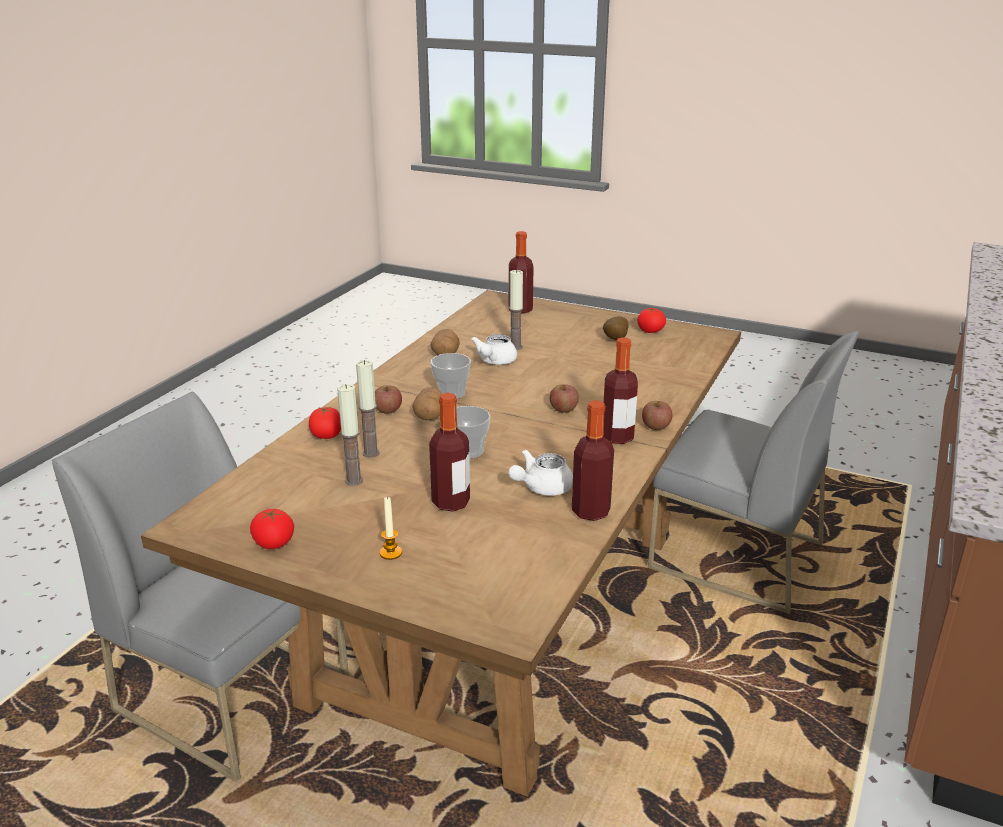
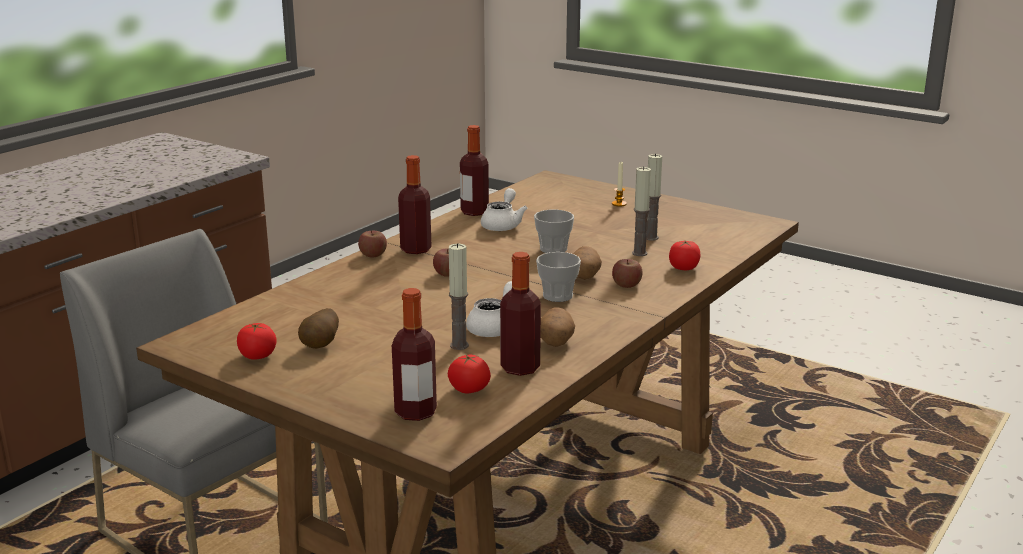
camera: 170 degrees left, 5 degrees down
(235, 693) = (764, 461): grey chair -> none
(274, 543) = (700, 212): tomato -> tomato (469, 389)
(451, 502) = (574, 222): bottle -> bottle (520, 368)
(541, 488) = (503, 225): white teapot -> white teapot turned 45 degrees counterclockwise

